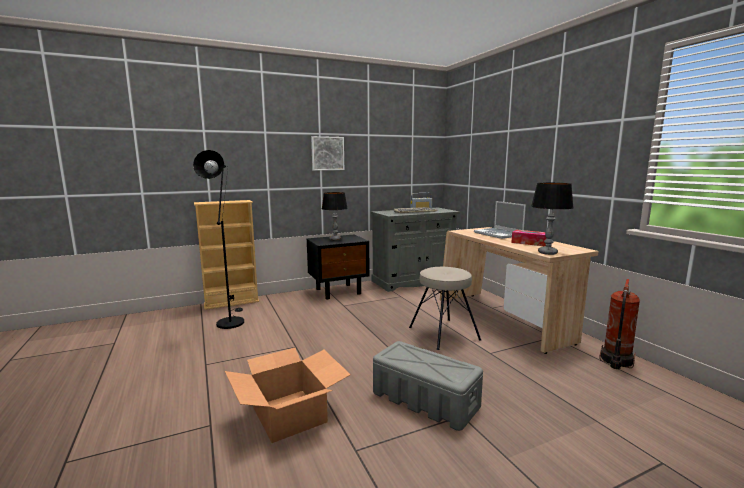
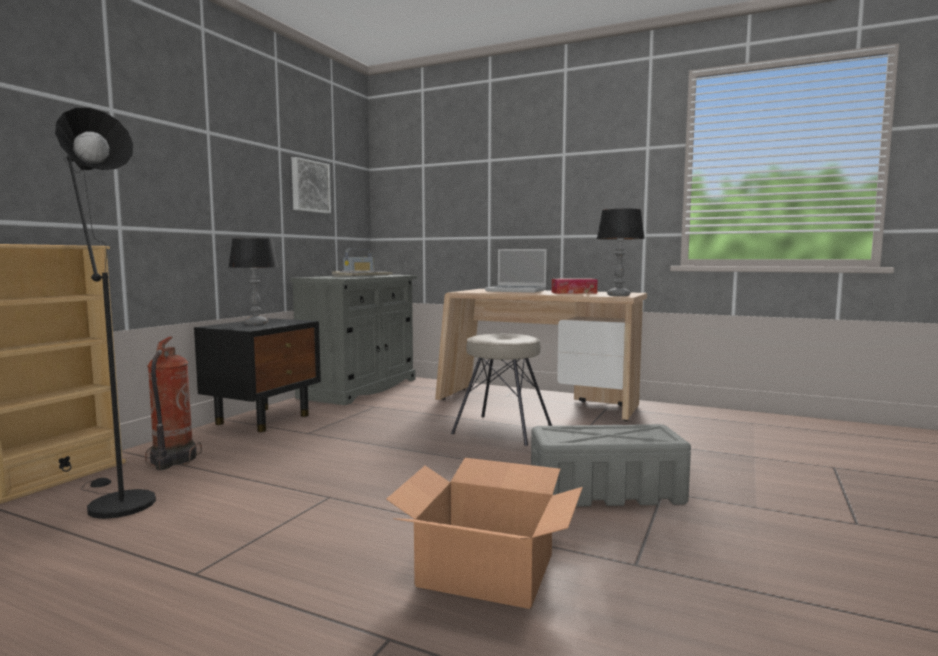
camera: 40 degrees left, 5 degrees down
(327, 153) = (222, 170): picture -> picture (309, 186)
(615, 361) = (685, 412): fire extinguisher -> fire extinguisher (172, 461)

